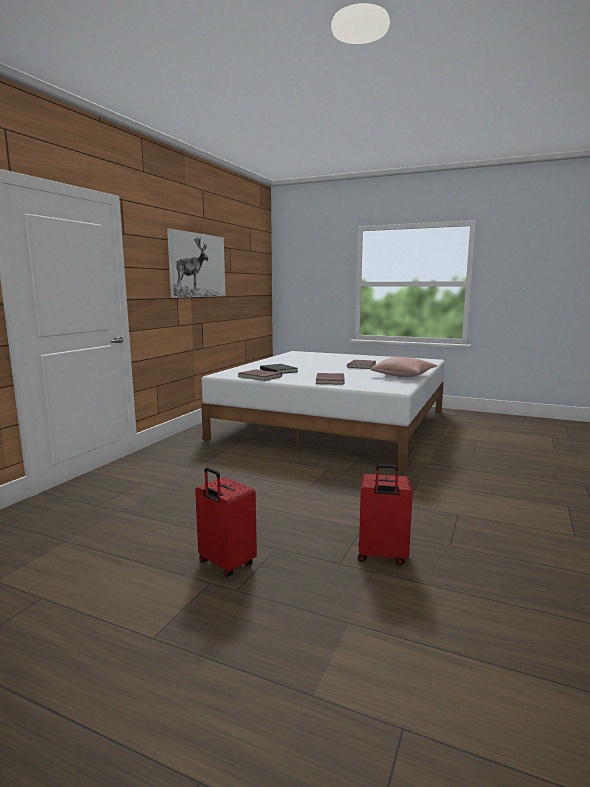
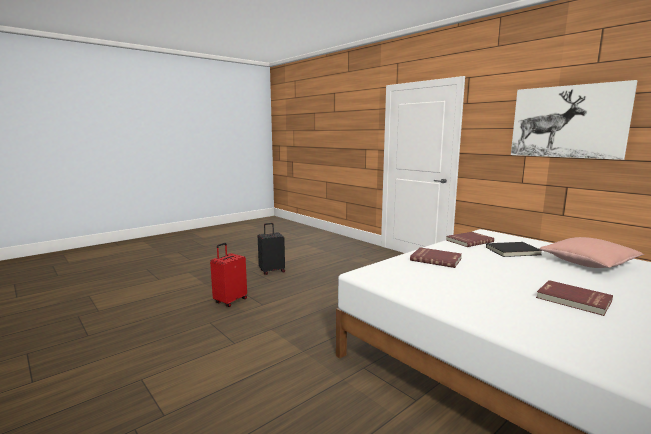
camera: 115 degrees right, 0 degrees up
(225, 564) = (272, 271): red suitcase -> black suitcase
(403, 376) = (457, 302): pink pillow -> pink pillow (588, 263)

